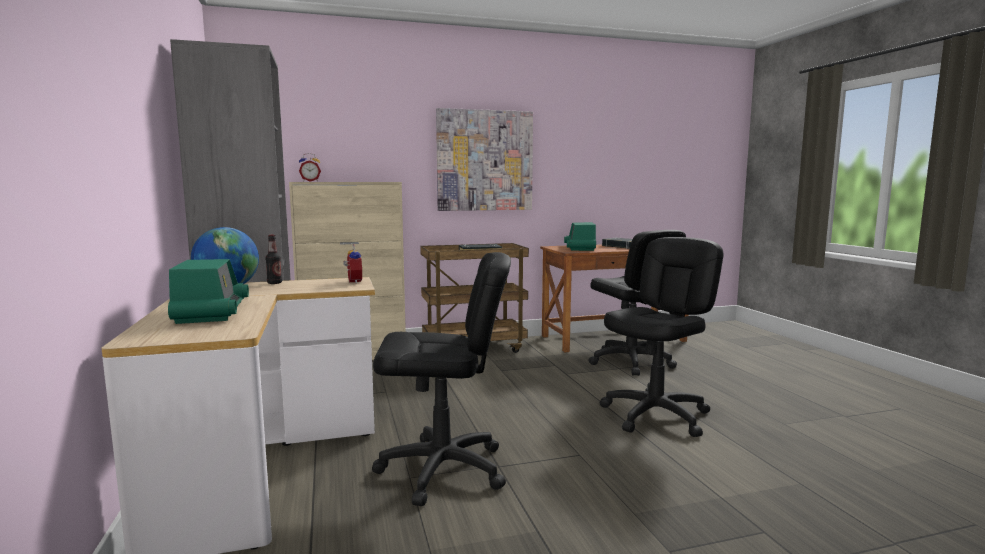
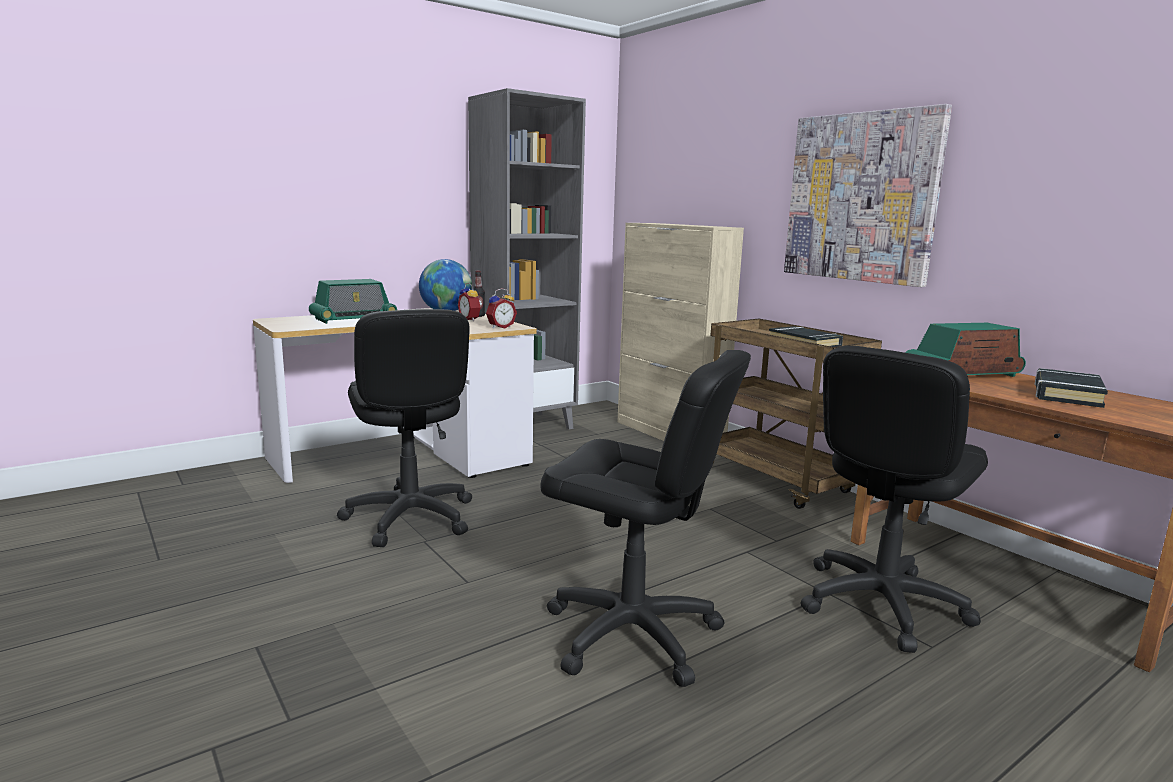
camera: 70 degrees right, 5 degrees up
(310, 181) = (664, 223): alarm clock -> alarm clock (471, 319)

